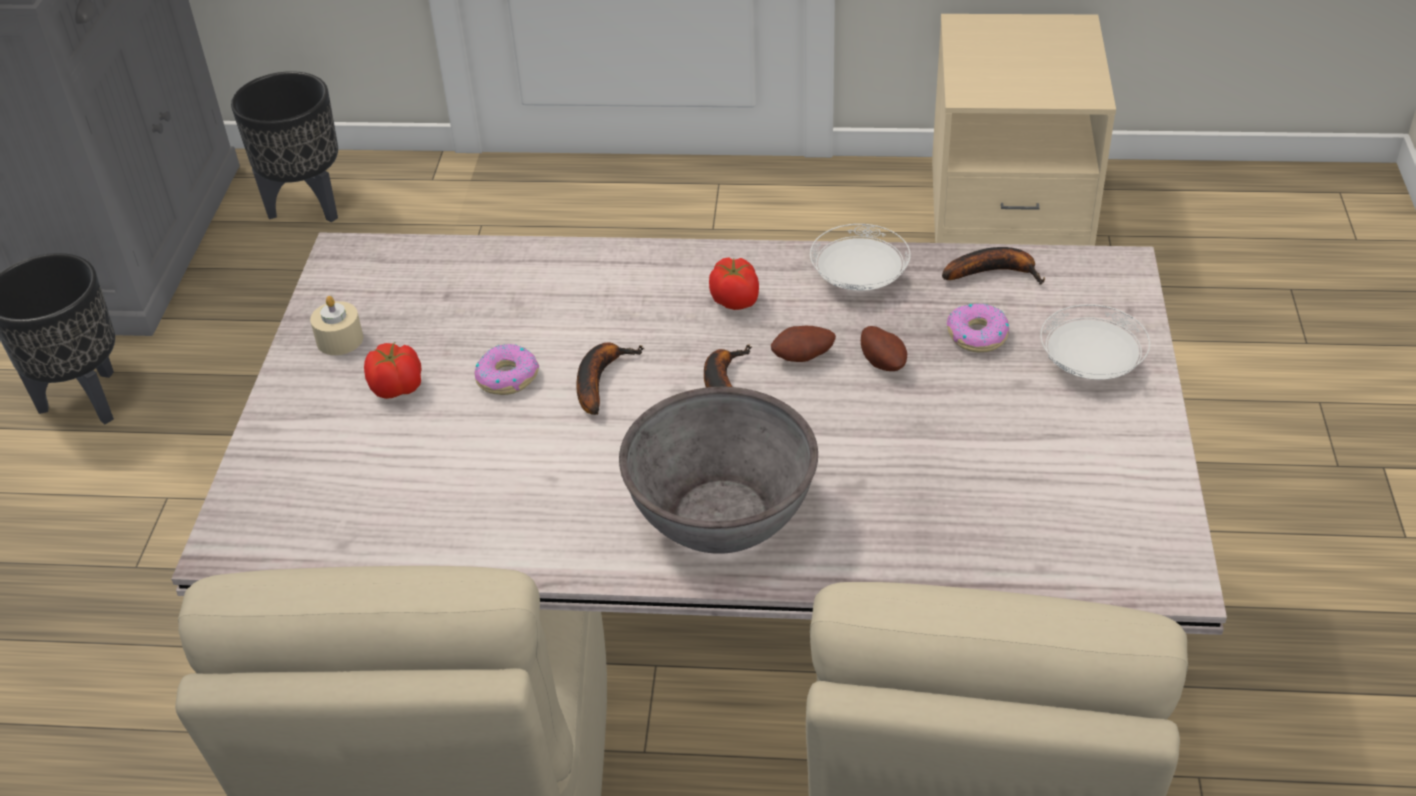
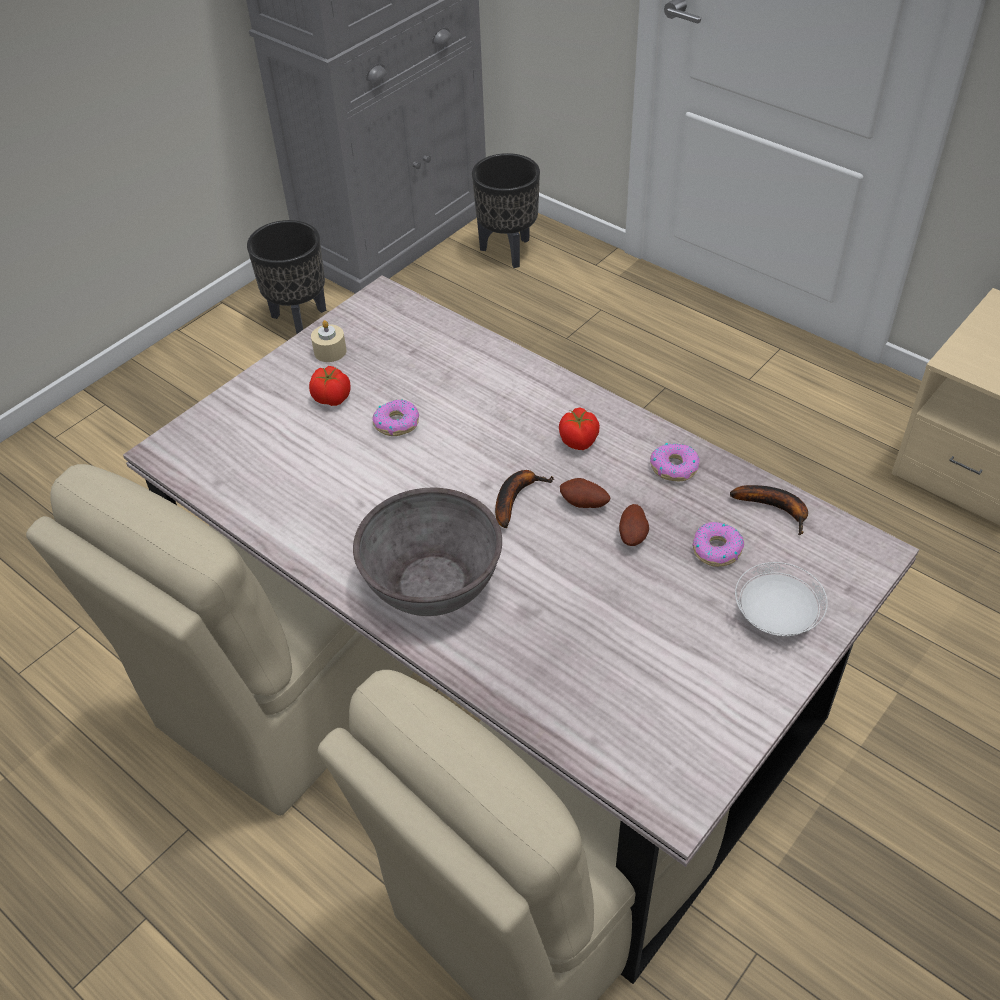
camera: 35 degrees right, 5 degrees up
(600, 379) = (447, 453): banana -> none
(859, 280) = (674, 467): white plate -> donut

